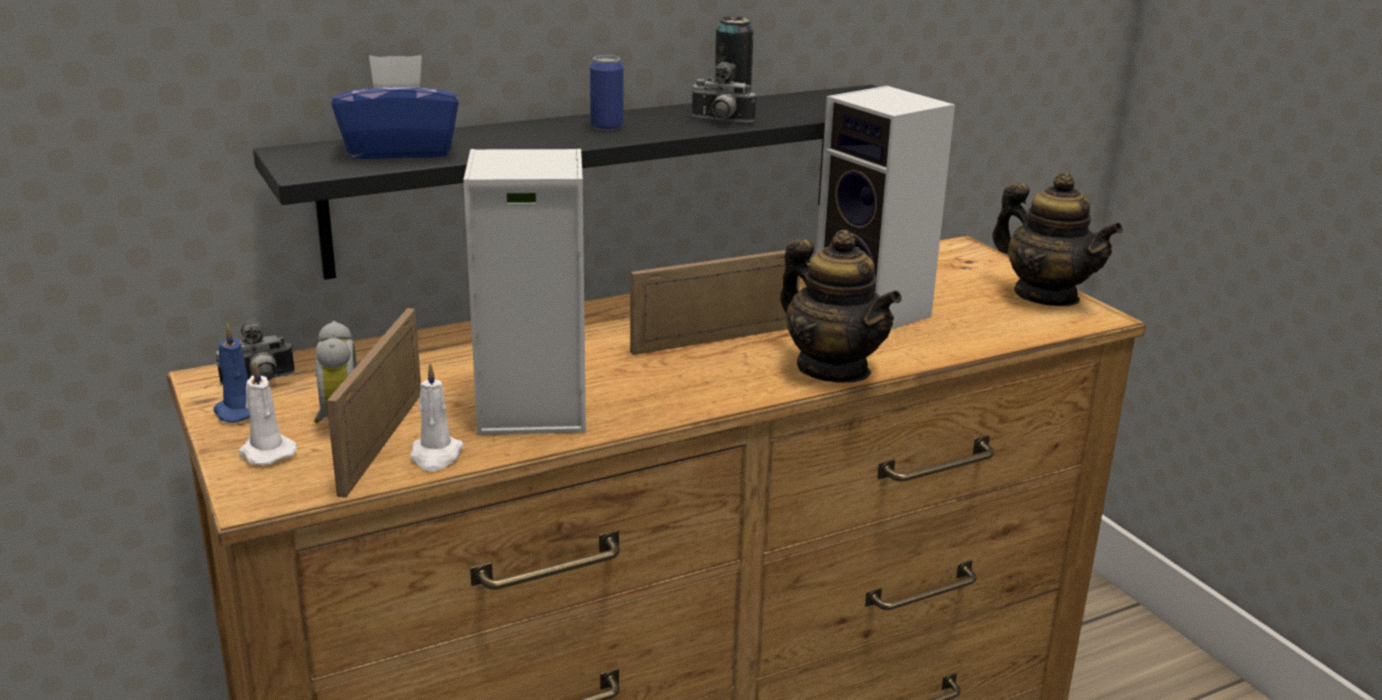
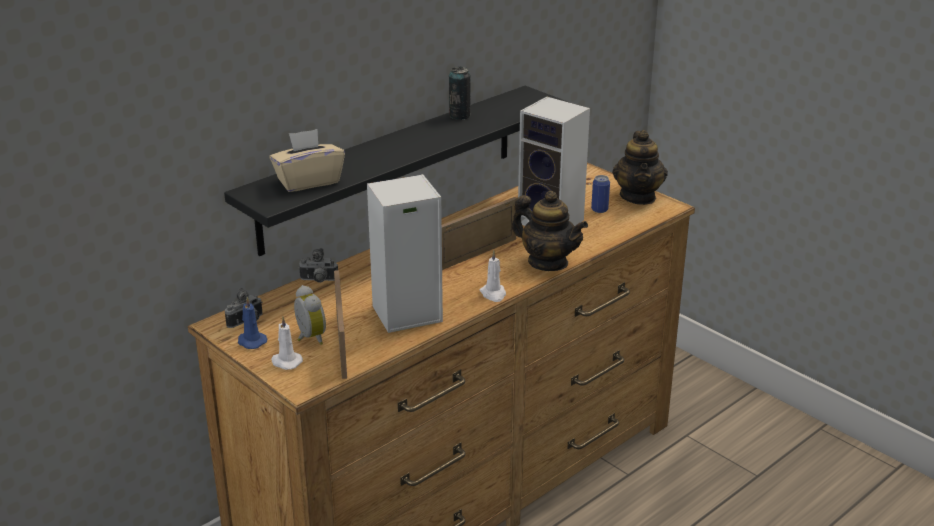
camera: 15 degrees left, 5 degrees up
(401, 150) = (308, 181): blue tissue box -> beige tissue box
(436, 456) = (375, 348): white candle -> white candle (493, 294)
(606, 127) = (404, 145): can -> can (599, 210)
(721, 122) = (463, 131): camera -> camera (318, 281)
(1046, 296) = (638, 197): teapot -> teapot turned 60 degrees clockwise

